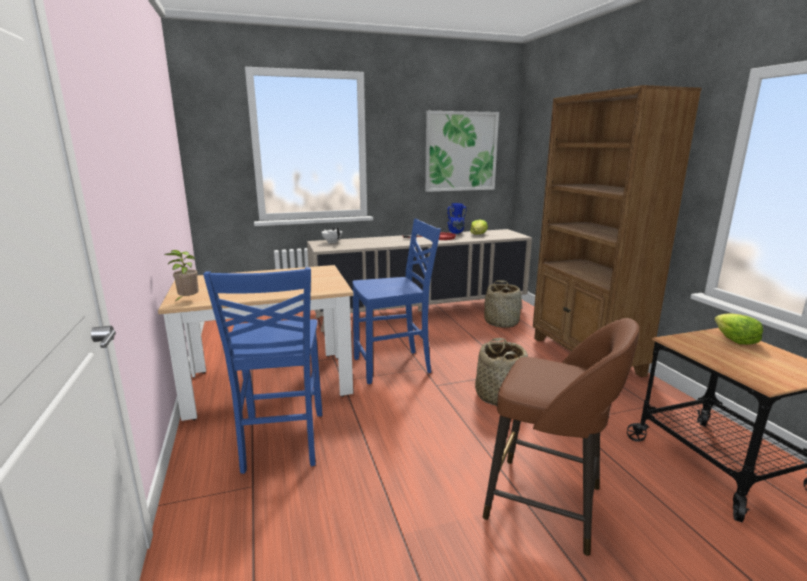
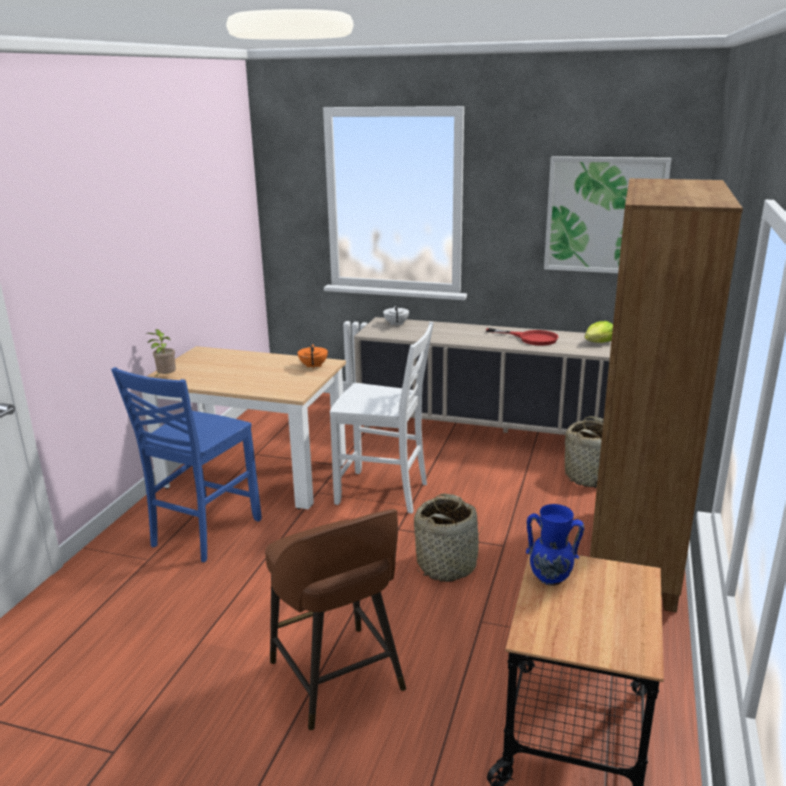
camera: 35 degrees right, 5 degrees up
(317, 271) = (313, 366): none -> orange teapot
(394, 366) = (384, 493): blue chair -> white chair
(456, 234) = (571, 336): blue vase -> blue vase (551, 579)
(734, 340) = (625, 586): lettuce -> none

